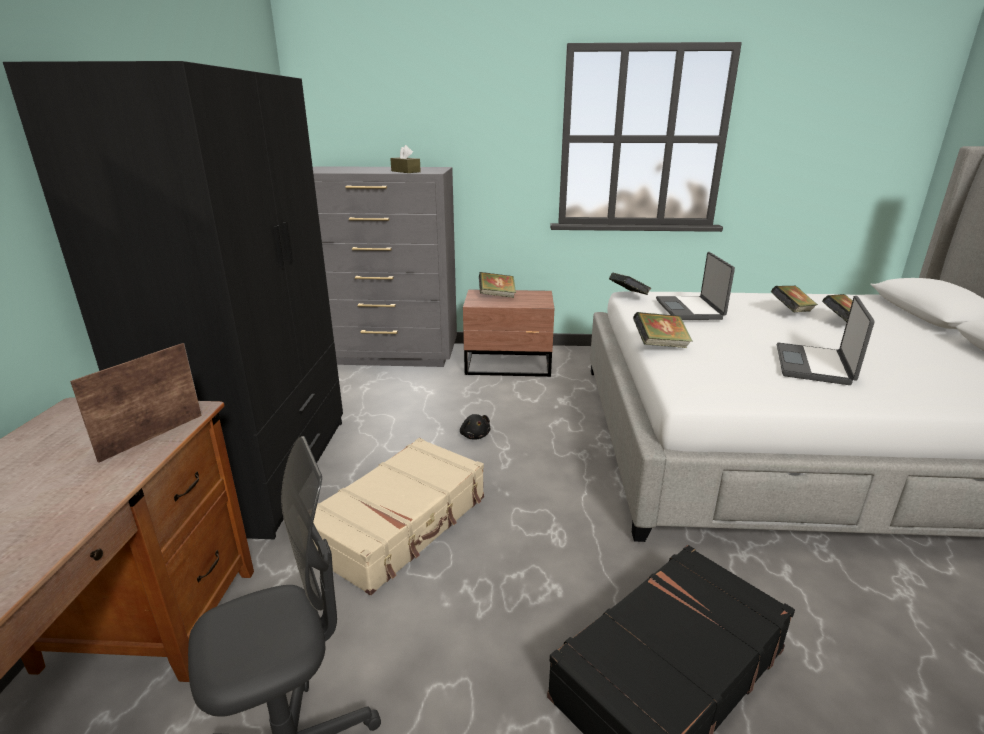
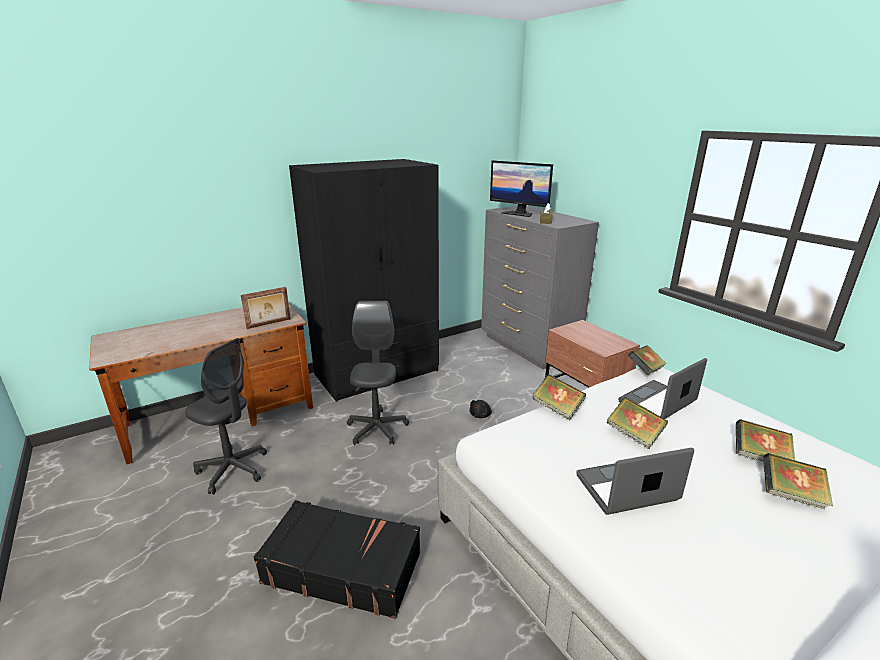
camera: 55 degrees right, 0 degrees up
(152, 436) = (269, 324): picture frame -> picture frame turned 150 degrees clockwise
(348, 171) = (519, 213): none -> monitor
(401, 524) = (377, 429): beige suitcase -> grey office chair
(497, 296) = (588, 332): book -> book (634, 435)

